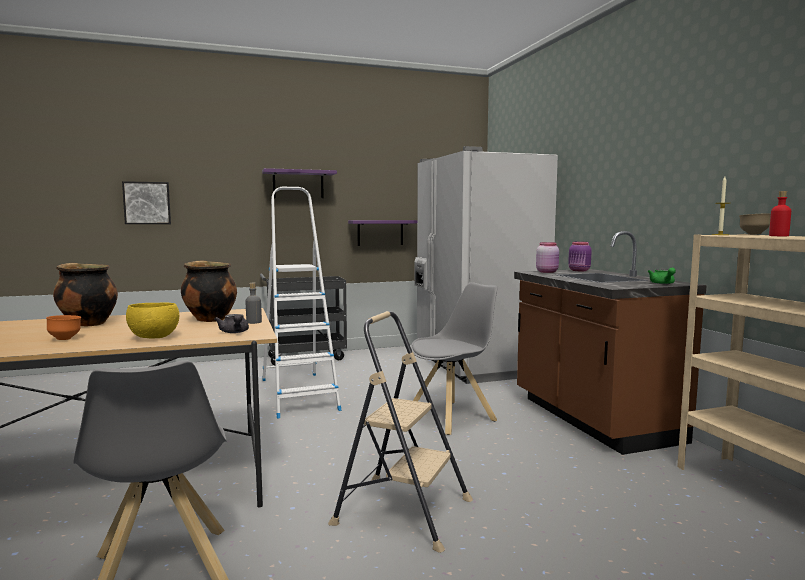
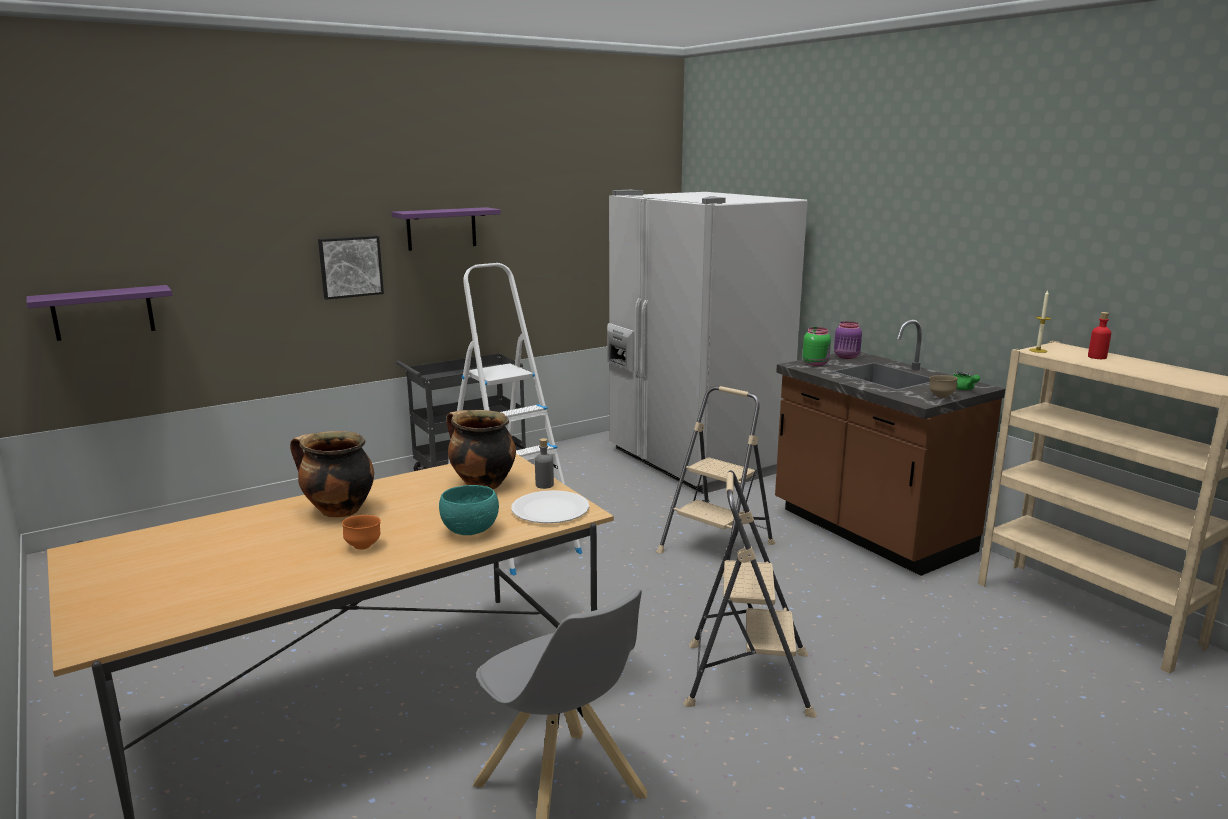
camera: 15 degrees left, 10 degrees up
(147, 203) = (230, 273): picture -> picture (350, 266)
(155, 337) = (471, 531): yellow bowl -> turquoise bowl
(234, 332) = (550, 509): grey teapot -> white plate
(380, 232) = (550, 287): purple shelf -> purple shelf (103, 313)
(452, 416) = (718, 546): grey chair -> beige step ladder
(547, 272) = (816, 363): pink jar -> green jar
(753, 234) = (1065, 347): brown bowl -> brown bowl (941, 397)

